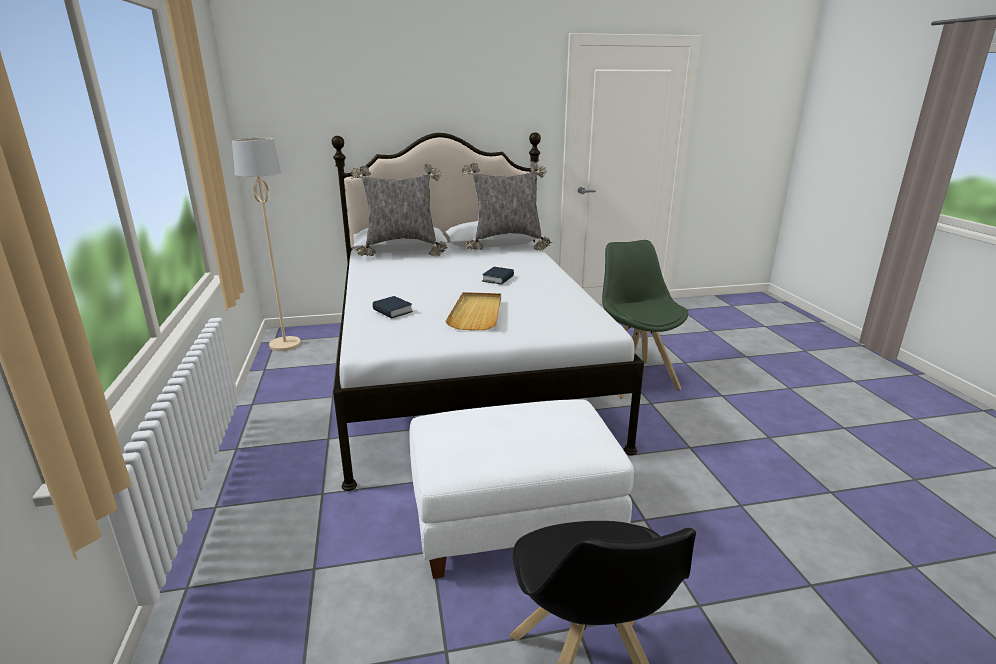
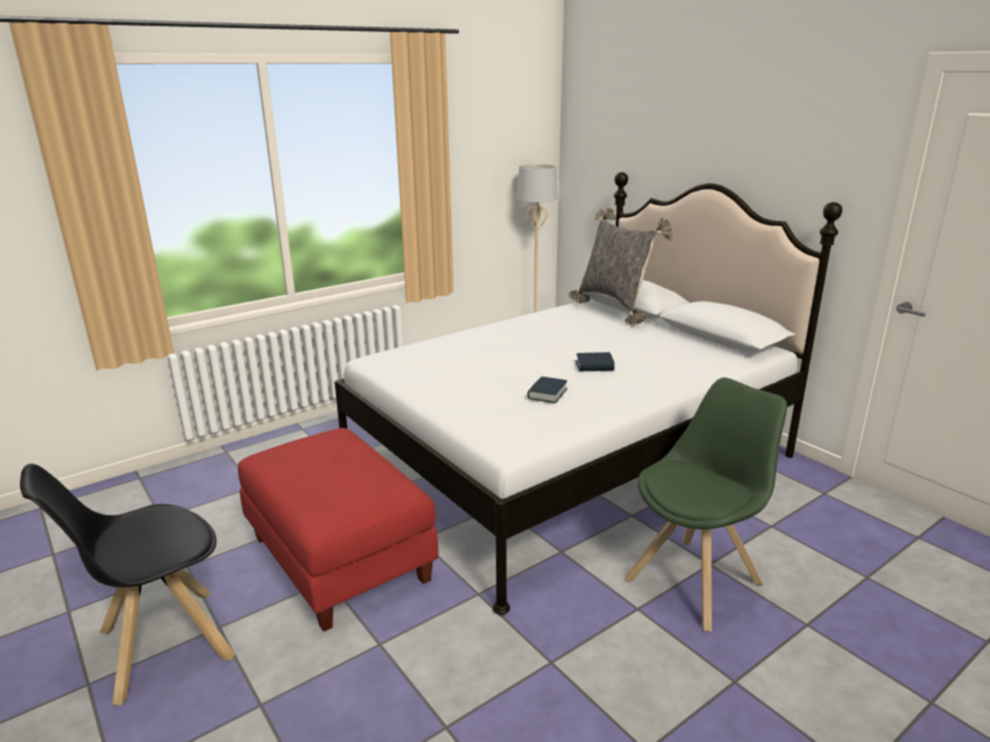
camera: 65 degrees right, 0 degrees up
(392, 311) = (448, 347): book -> book (547, 394)
(476, 313) = (481, 378): beige tray -> none
(506, 248) = (718, 348): pillow -> none
(514, 520) = (341, 558): white ottoman -> red ottoman

